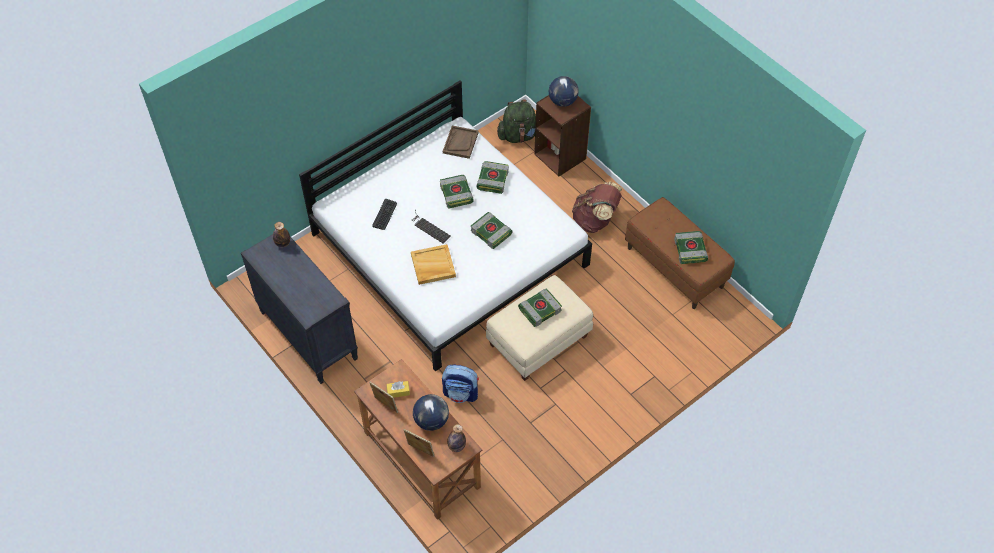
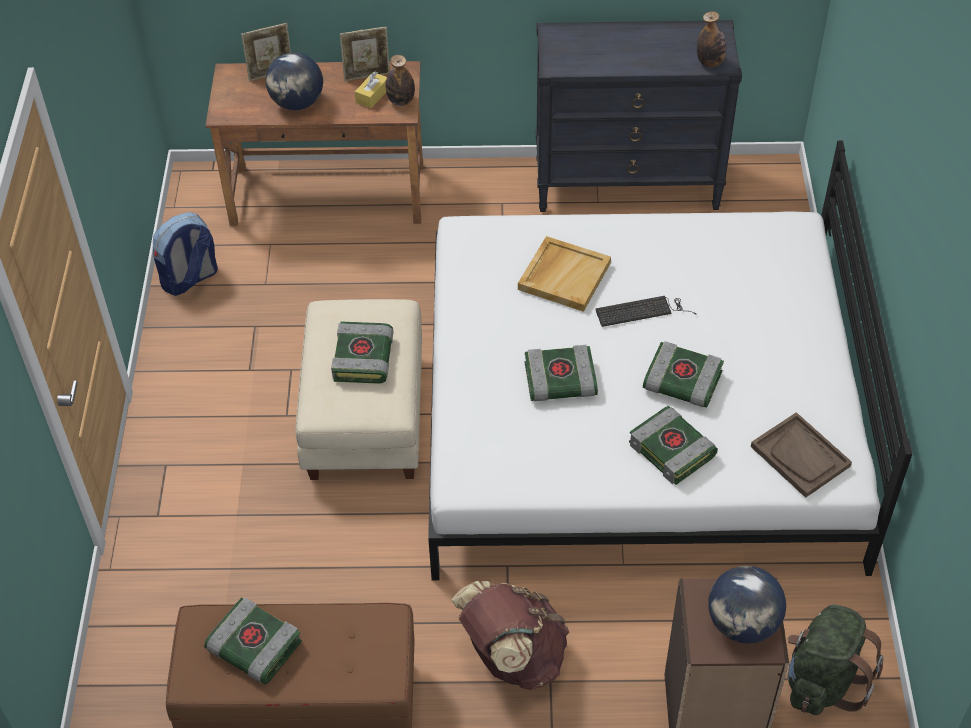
camera: 130 degrees right, 5 degrees down
(385, 214) = (720, 275): keyboard -> none
(456, 446) = (237, 106): bottle -> bottle (401, 101)
(461, 393) = (376, 283): backpack -> backpack (190, 279)

